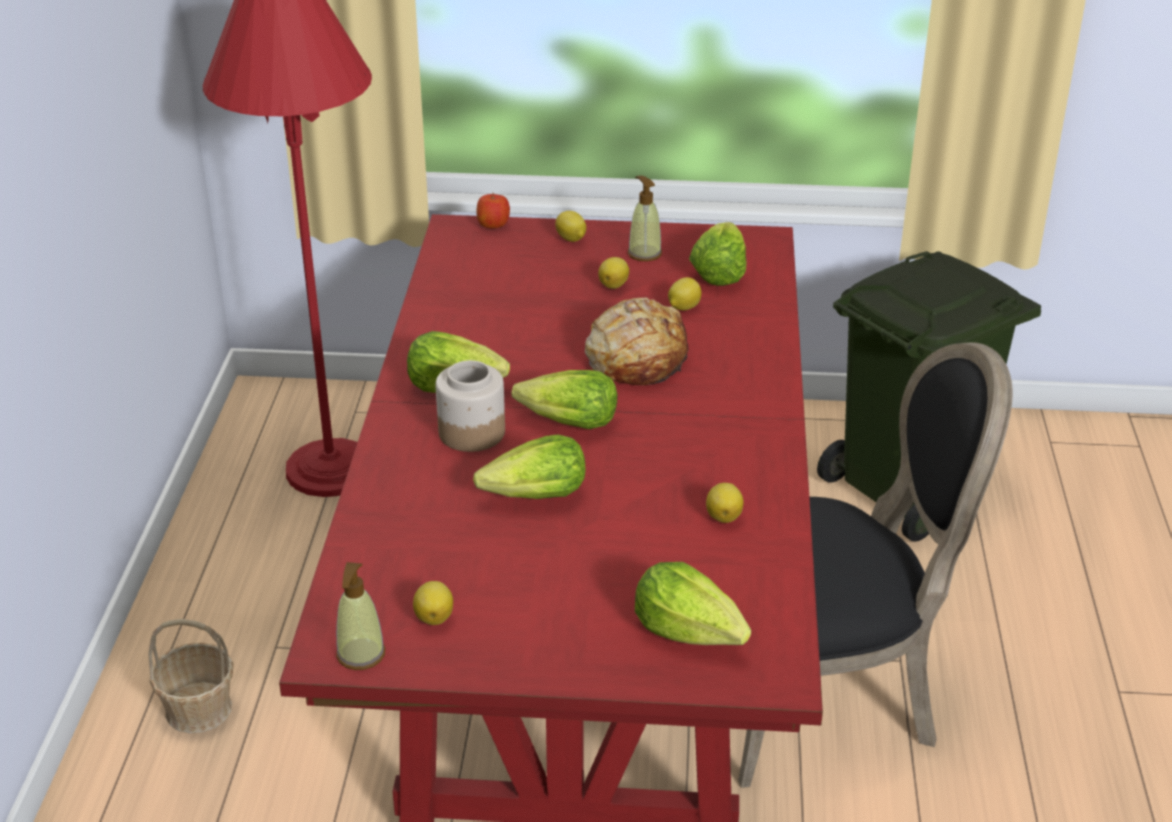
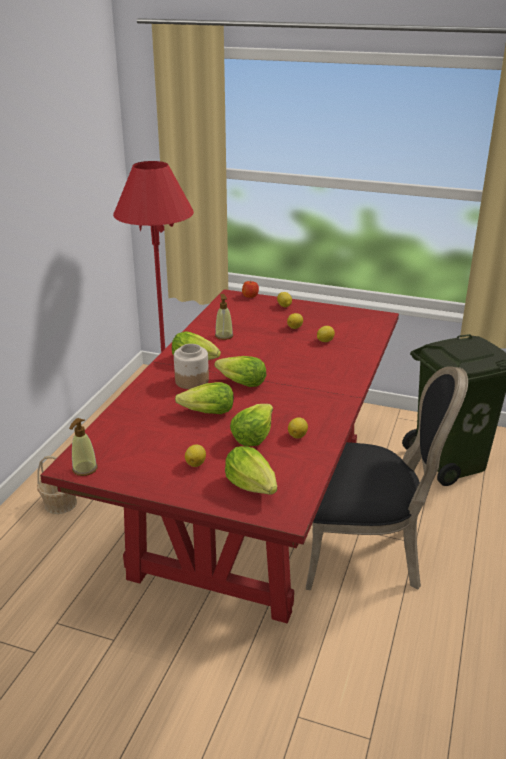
camera: 15 degrees right, 5 degrees down
(434, 617) = (129, 458): lemon -> lemon (196, 463)
(636, 358) = (289, 360): bread -> none
(644, 253) = (317, 316): soap dispenser -> soap dispenser (224, 336)
(718, 272) = (350, 328): lettuce -> lettuce (253, 436)

